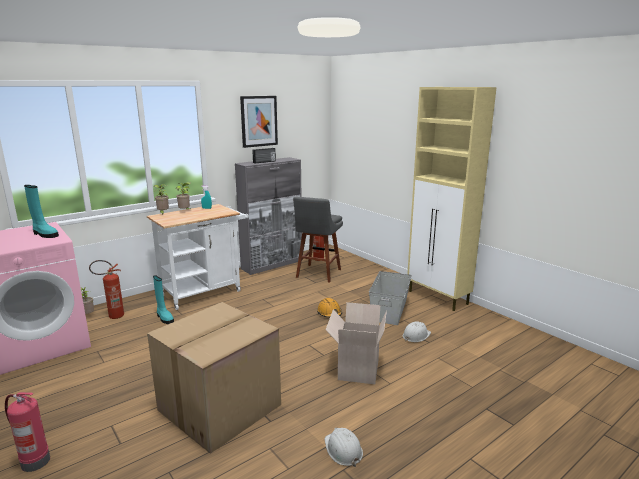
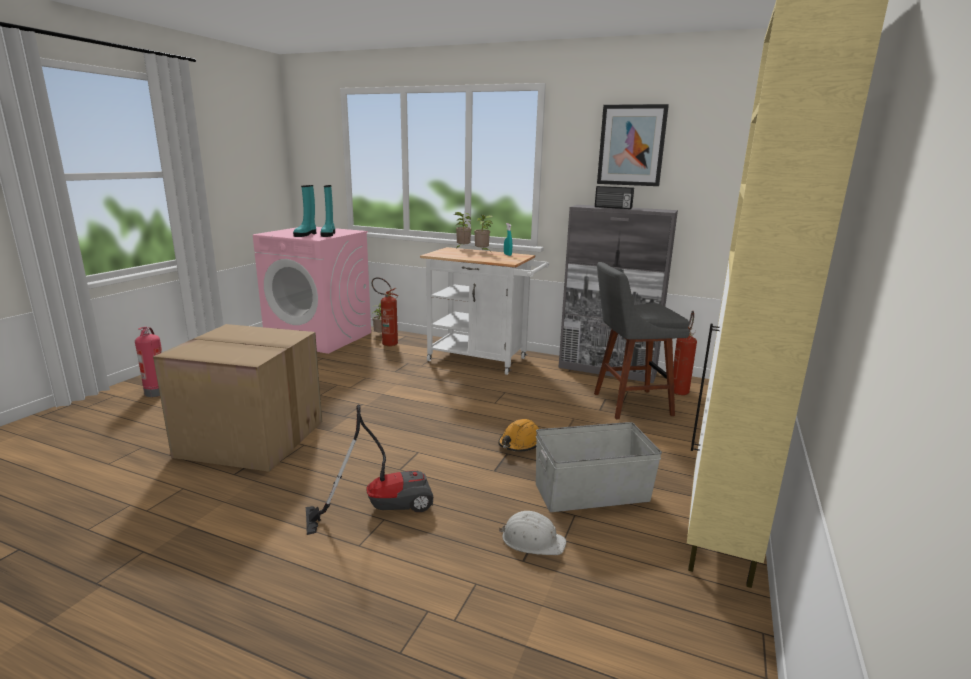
camera: 60 degrees right, 0 degrees up
(164, 318) = (405, 361): turquoise boot -> turquoise boot (306, 234)
(343, 450) = (184, 541): white hard hat -> none
(357, 369) = (381, 505): cardboard box -> vacuum cleaner

